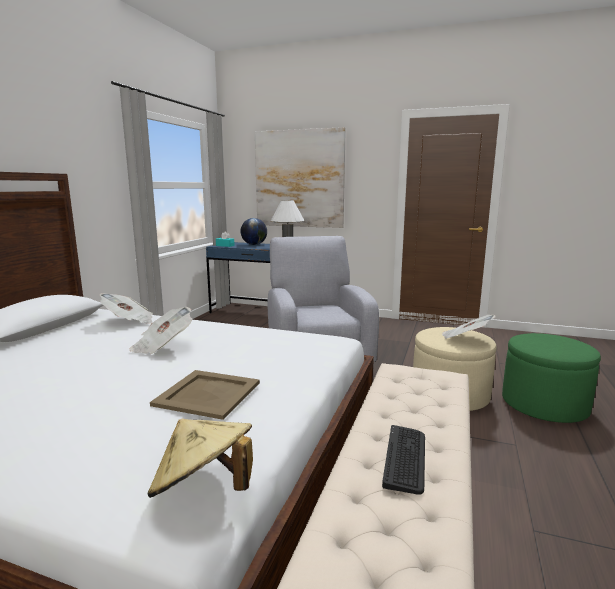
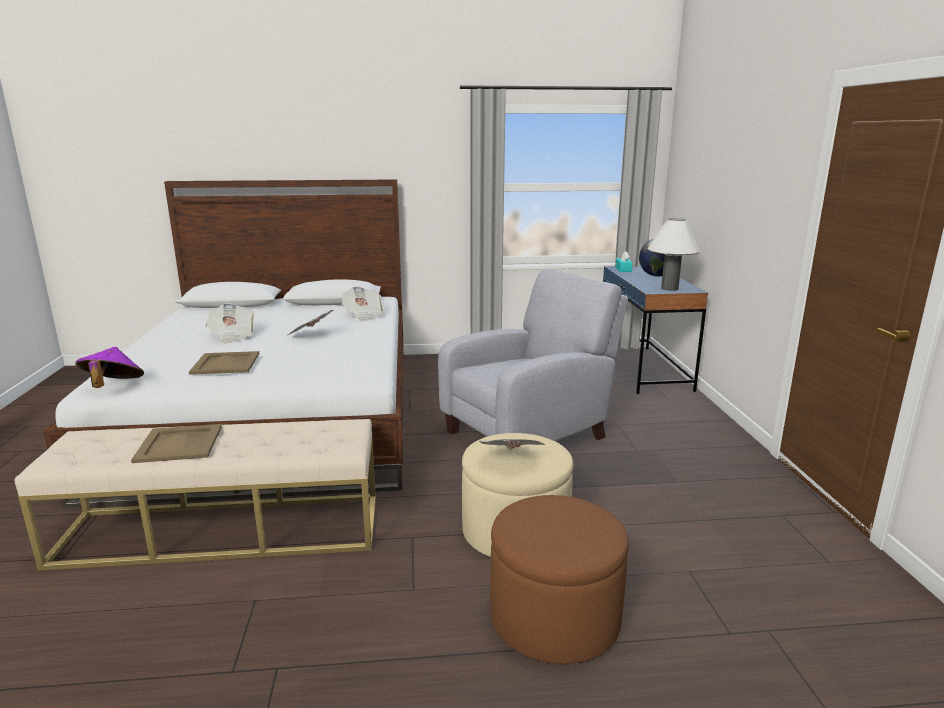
camera: 65 degrees right, 5 degrees up
(80, 385) = (232, 336): none -> newspaper
(204, 489) = (113, 386): beige hat -> purple hat
(299, 179) = (719, 187): picture -> none
(405, 458) = (180, 443): keyboard -> beige tray
(544, 405) = (554, 618): green ottoman -> brown ottoman

